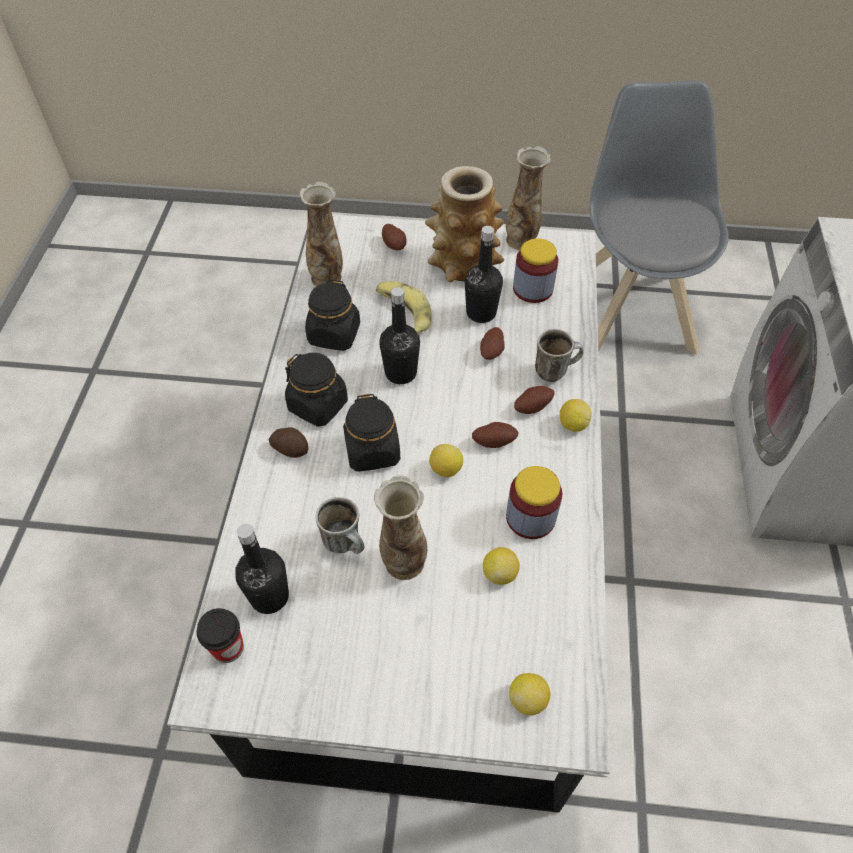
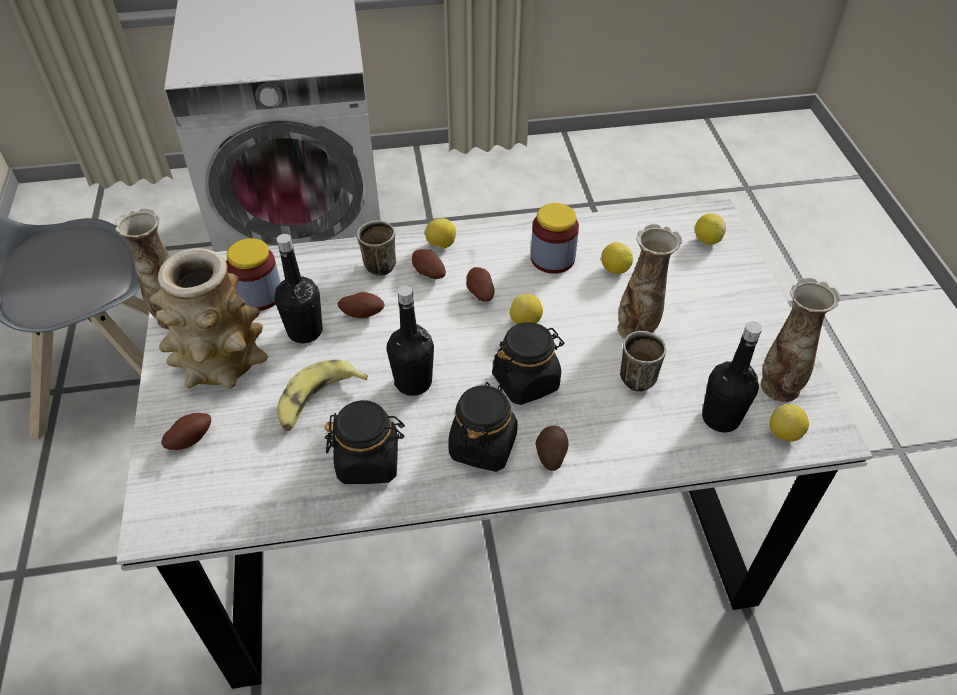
camera: 105 degrees left, 5 degrees down
(228, 647) = (784, 433): cup -> lemon
(327, 277) = (263, 499): vase -> vase (778, 386)

